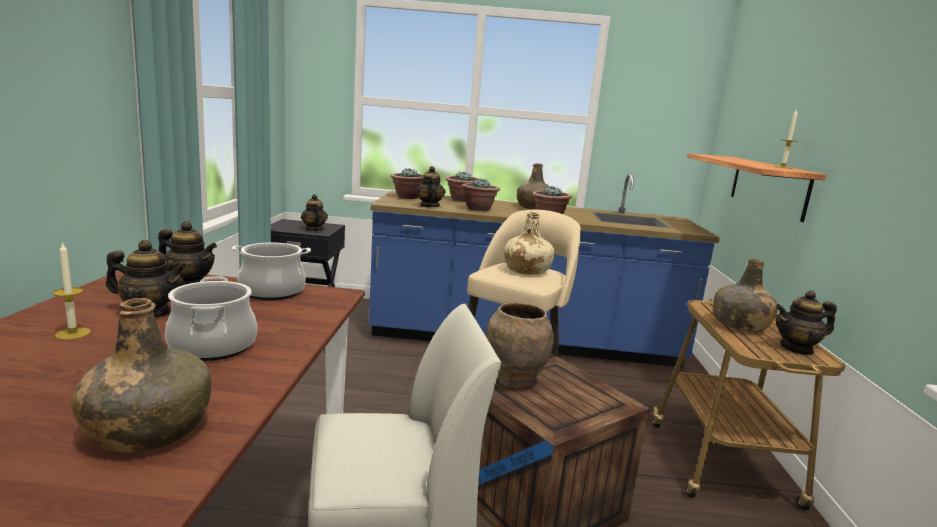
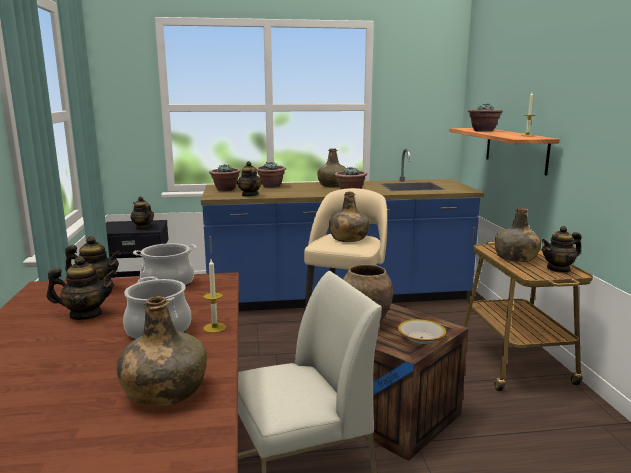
camera: 10 degrees left, 0 degrees up
(73, 333) = (40, 339): candle -> candle (214, 327)
(478, 209) = (291, 193): potted plant -> potted plant (483, 131)
(526, 270) = (348, 239): beige bottle -> green bottle
(579, 411) = (421, 338): none -> bowl

